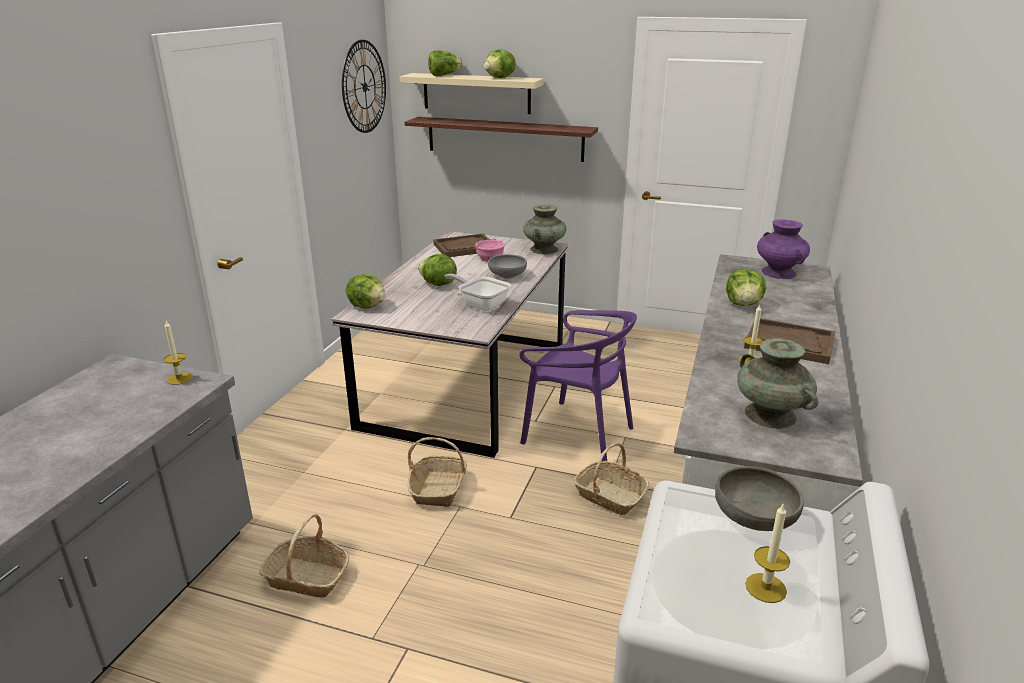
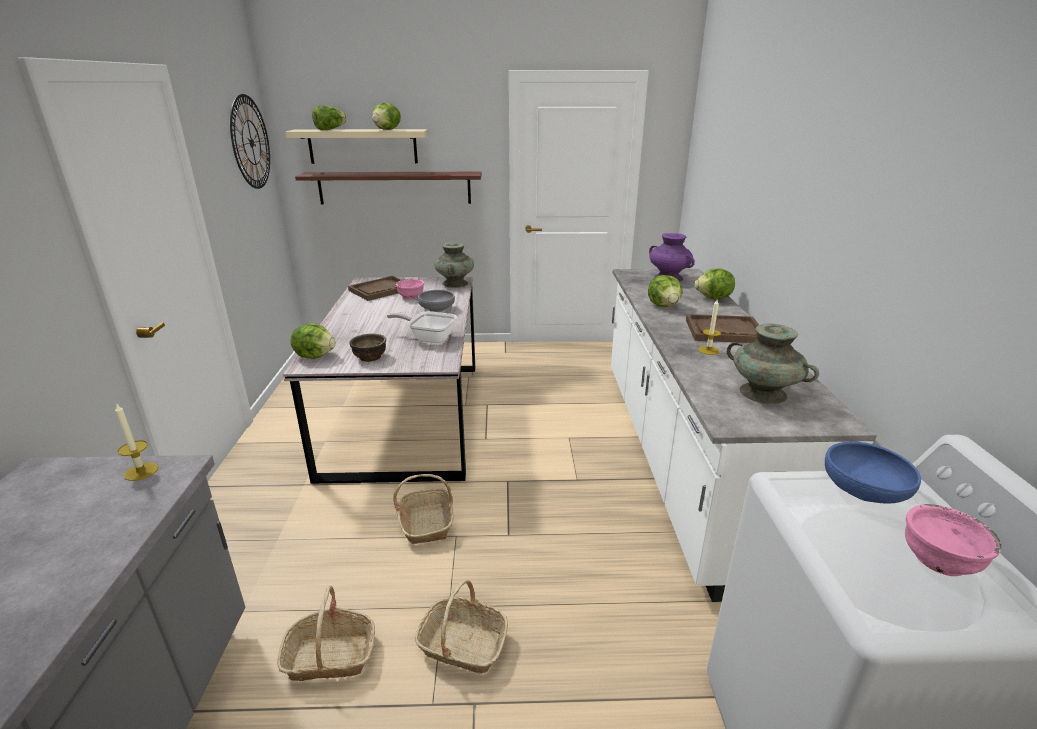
camera: 20 degrees left, 0 degrees up
(414, 315) = (370, 357): none -> brown bowl
(438, 284) = (375, 326): lettuce -> lettuce (713, 298)
(577, 433) = (528, 442): purple chair -> none
(609, 496) = (584, 493): basket -> basket (462, 645)
(754, 517) = (863, 491): grey bowl -> blue bowl
(765, 588) = (940, 560): candle -> pink bowl

